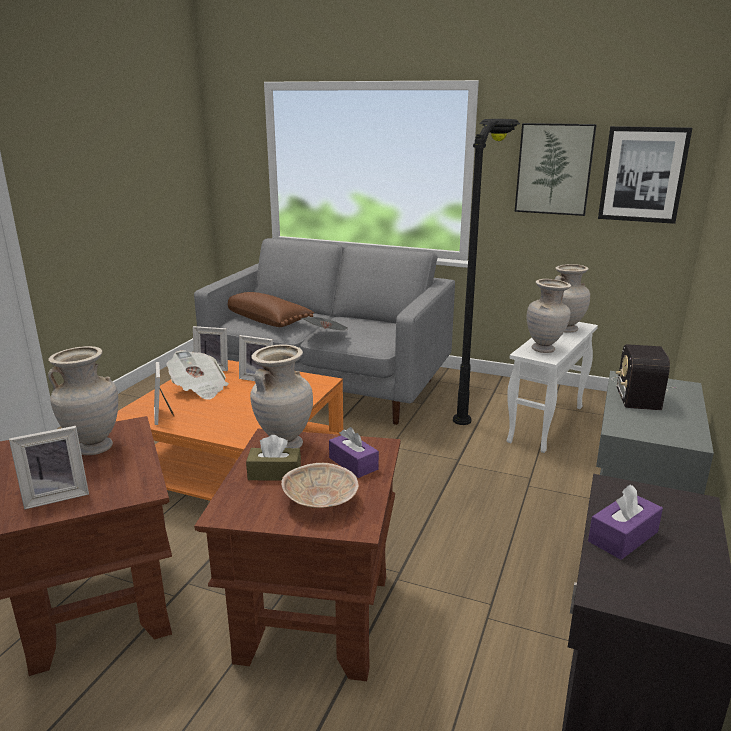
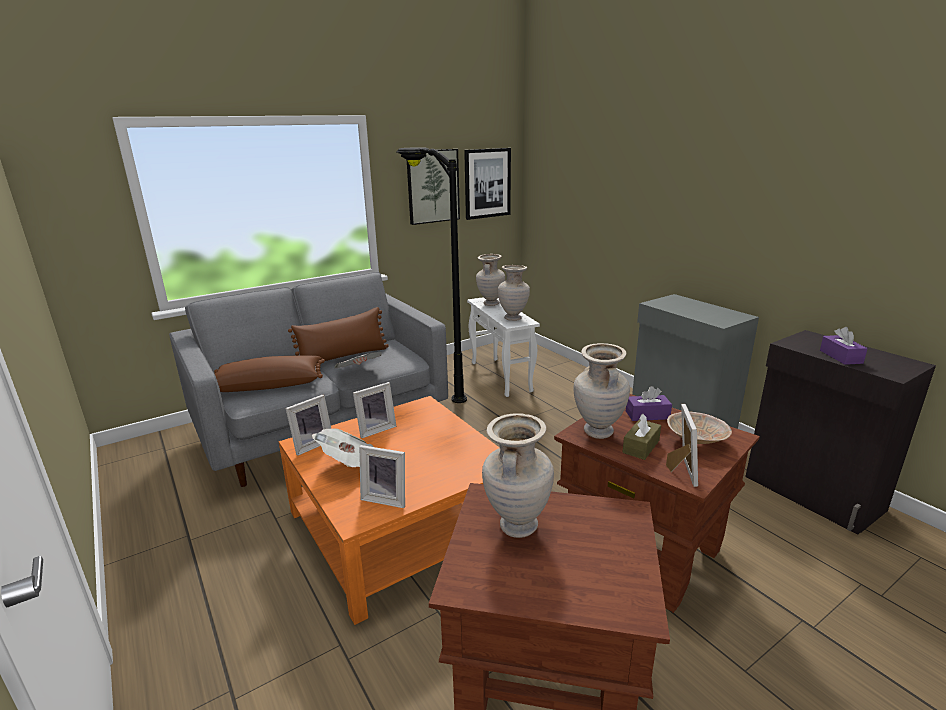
camera: 55 degrees left, 0 degrees up
(56, 495) = (606, 566): picture frame -> picture frame (679, 471)
(349, 322) = (343, 356): none -> brown pillow
(639, 391) = (674, 306): radio -> none

